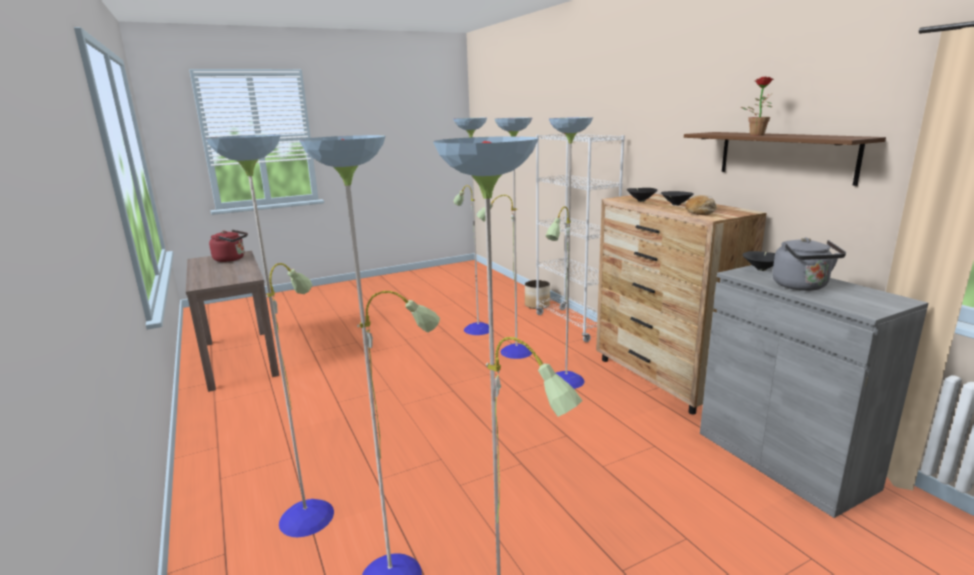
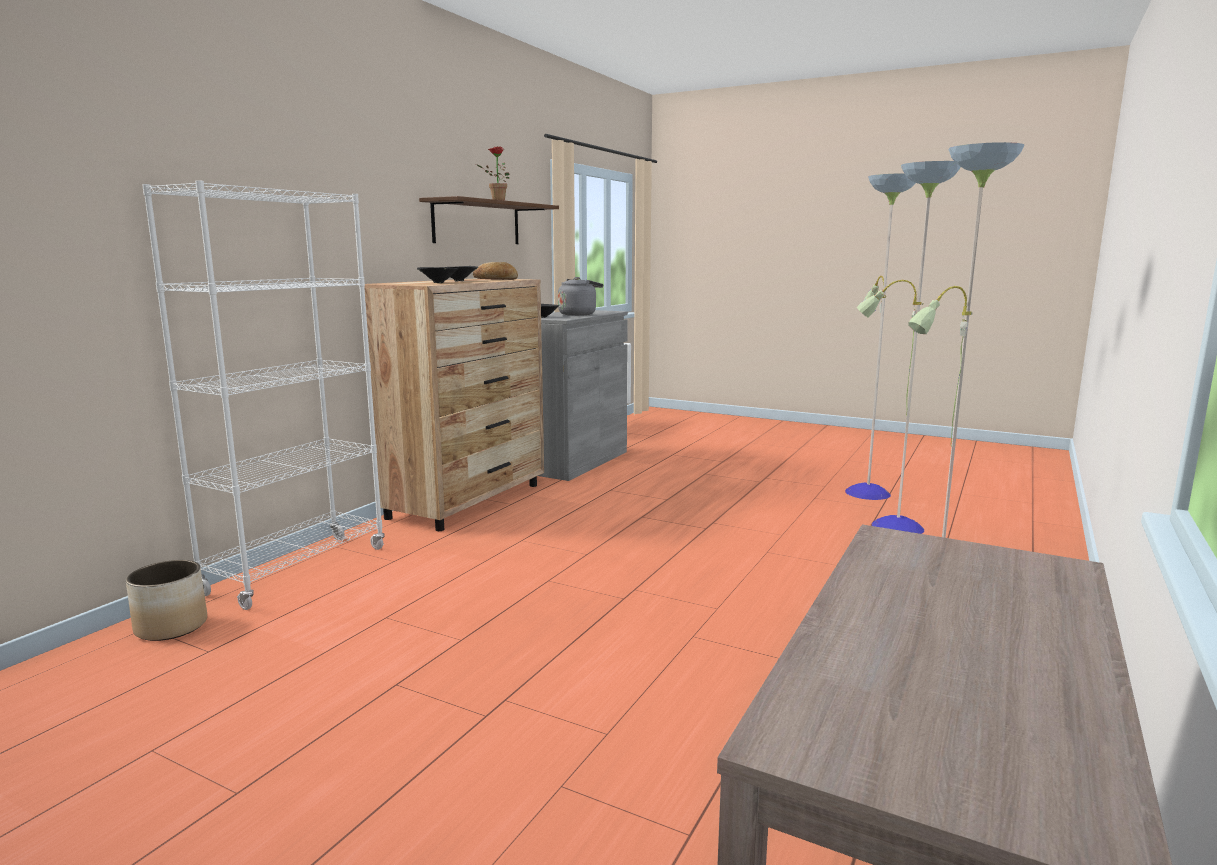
camera: 125 degrees left, 5 degrees down
(231, 259) = (884, 697): red kettle -> none
(514, 352) = (459, 585): floor lamp -> none

